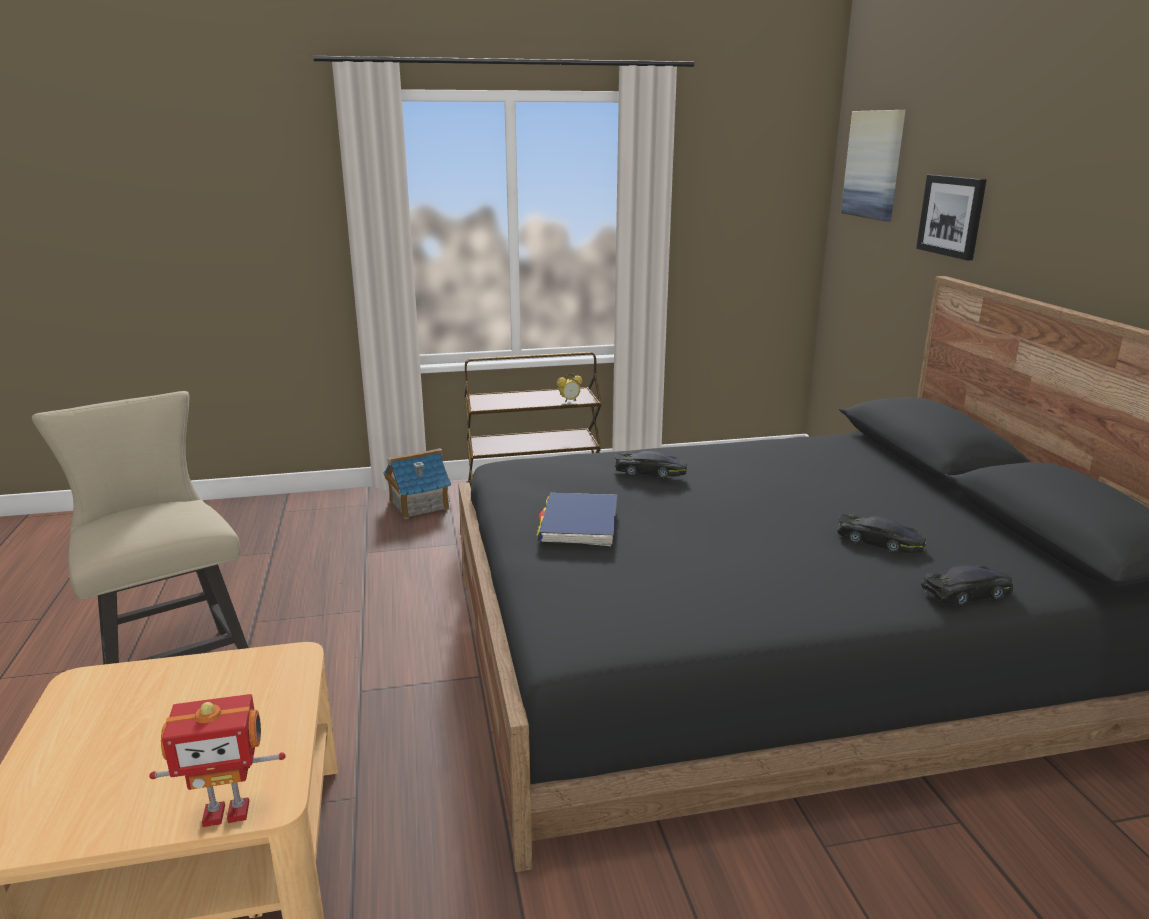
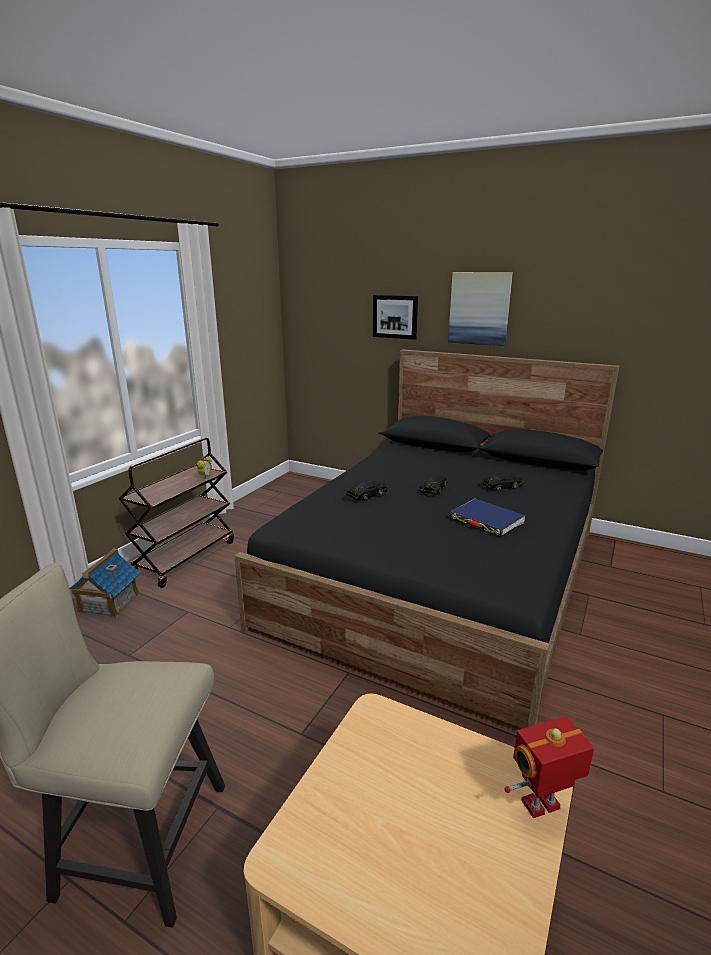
camera: 50 degrees left, 0 degrees up
(227, 811) = (542, 806): toy robot -> toy robot turned 135 degrees counterclockwise
(579, 523) = (395, 536): blue book -> blue book (486, 520)
(874, 164) = (321, 290): picture -> picture (479, 308)
(967, 592) = (563, 492): black toy car -> black toy car (433, 488)

